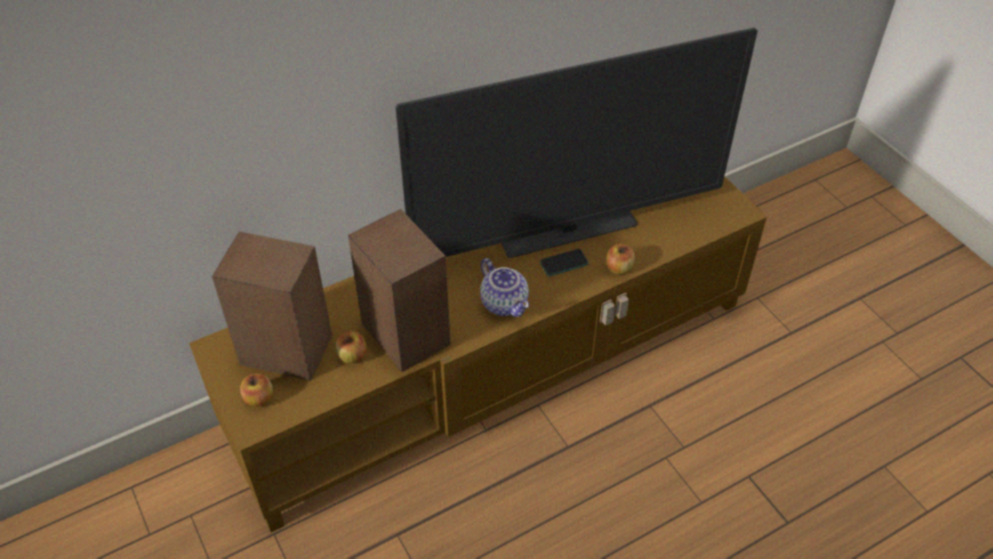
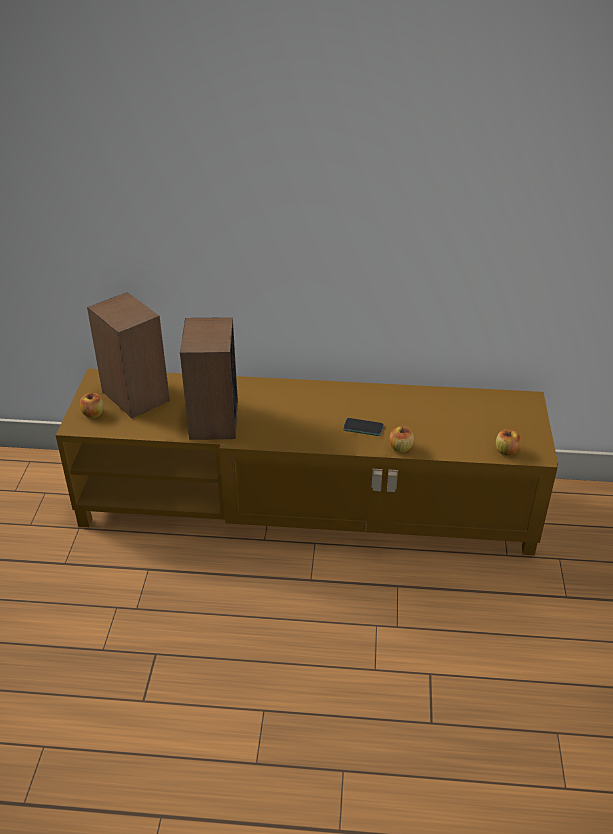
camera: 35 degrees right, 10 degrees down
(352, 356) = (169, 417): apple -> apple (506, 451)
(505, 303) = (296, 433): teapot -> none
(569, 233) = (386, 412): television -> none

